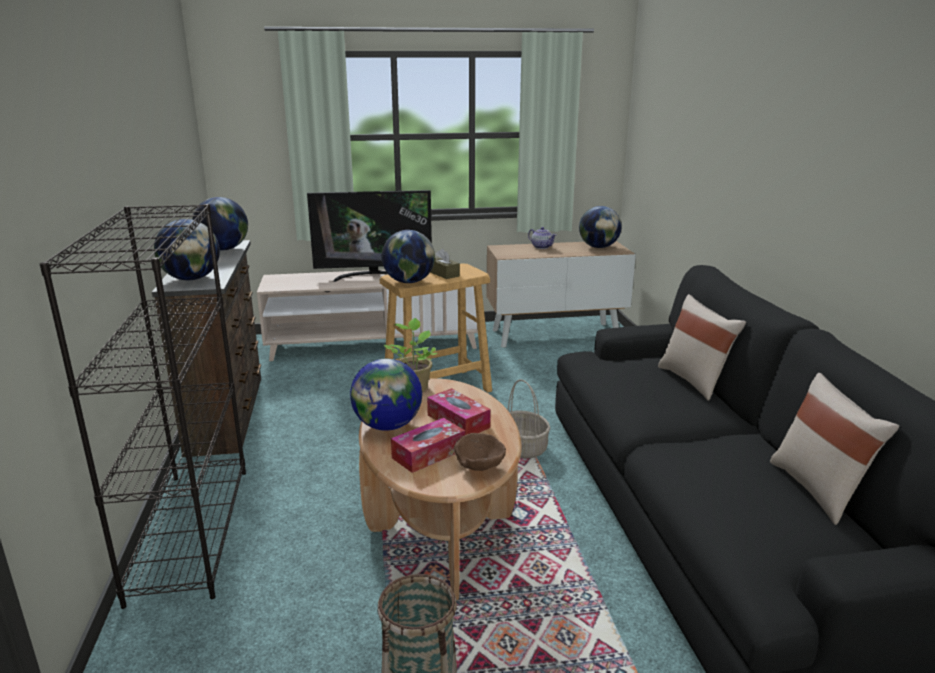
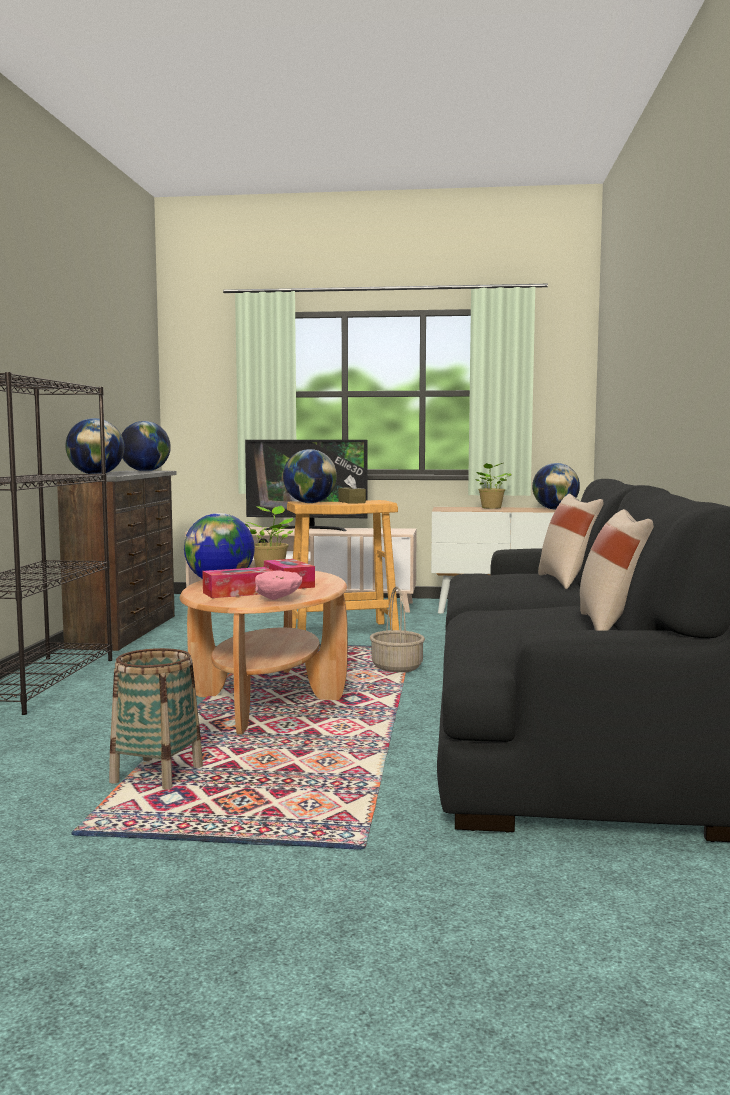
camera: 15 degrees right, 15 degrees down
(481, 467) = (278, 599): brown bowl -> pink bowl
(541, 247) = (491, 508): teapot -> potted plant

